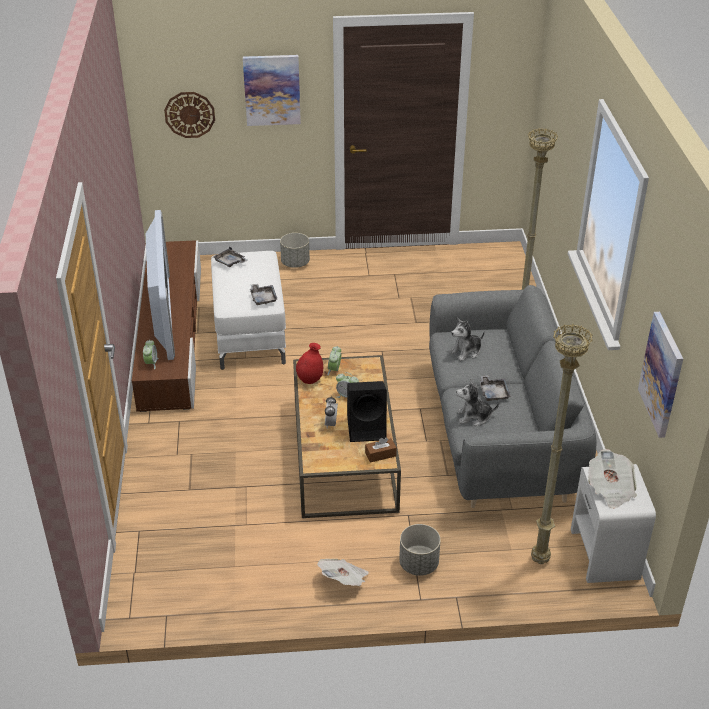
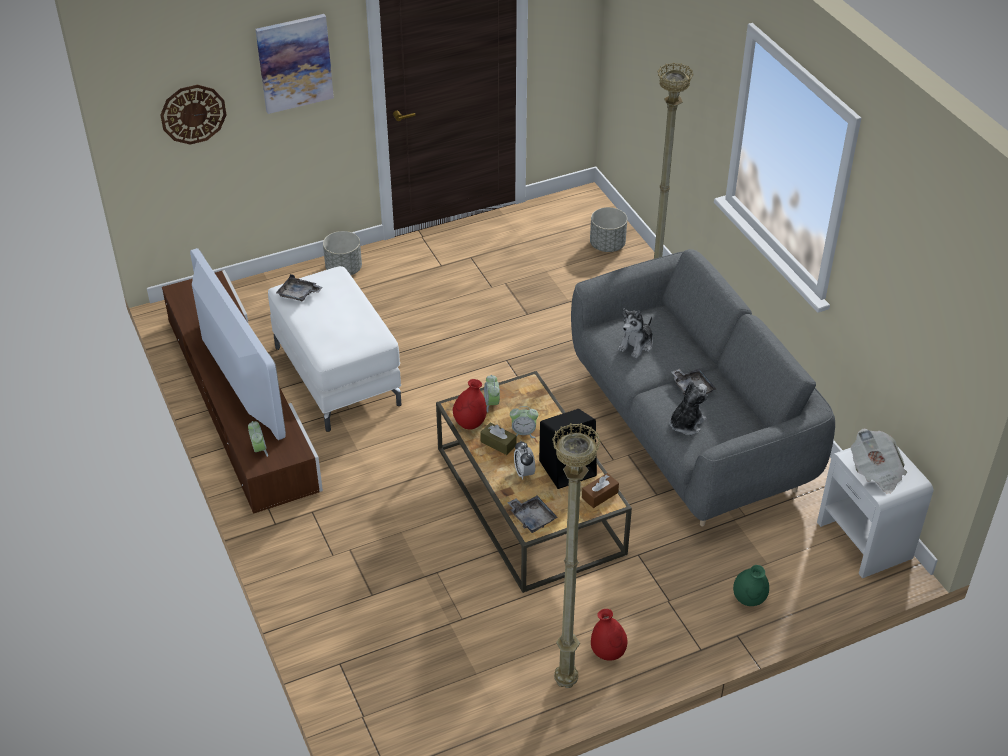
camera: 20 degrees left, 5 degrees up
(263, 298) = (366, 333): grey tray -> grey tray (532, 518)
(323, 399) = (498, 443): none -> brown tissue box
(344, 580) = (608, 653): newspaper -> red vase
(419, 564) = (678, 609): grey planter -> grey planter (607, 245)
(474, 417) = (686, 423): plush toy -> plush toy turned 150 degrees clockwise
(481, 572) = (749, 599): none -> green vase
(538, 560) = (801, 567): beige floor lamp -> beige floor lamp (565, 683)
(662, 374) = (922, 336): picture -> none

